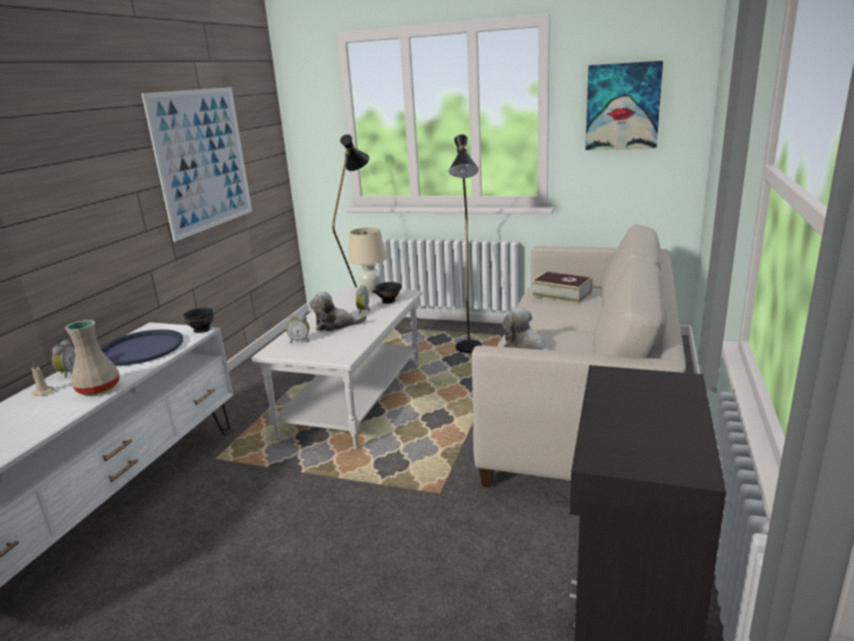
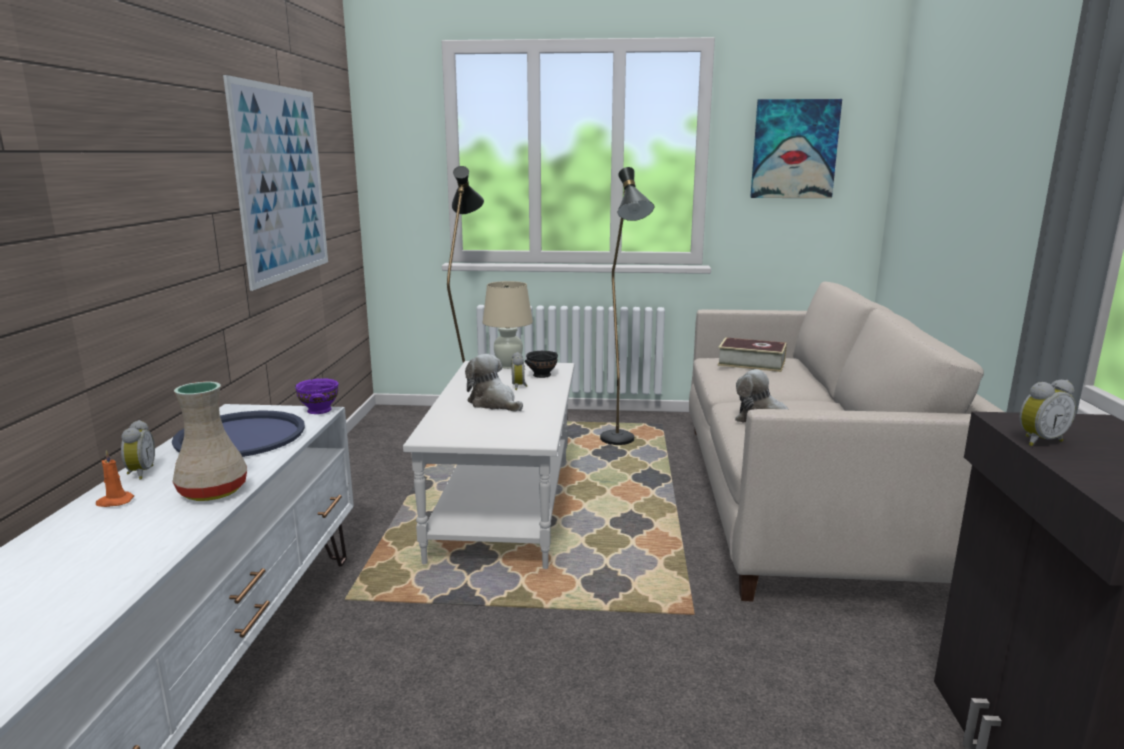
camera: 15 degrees left, 5 degrees down
(42, 392) = (114, 502): beige candle -> orange candle
(201, 330) = (318, 410): black bowl -> purple bowl
(299, 340) = (458, 423): alarm clock -> alarm clock (1038, 441)
(335, 325) = (494, 403): plush toy -> plush toy turned 60 degrees clockwise

